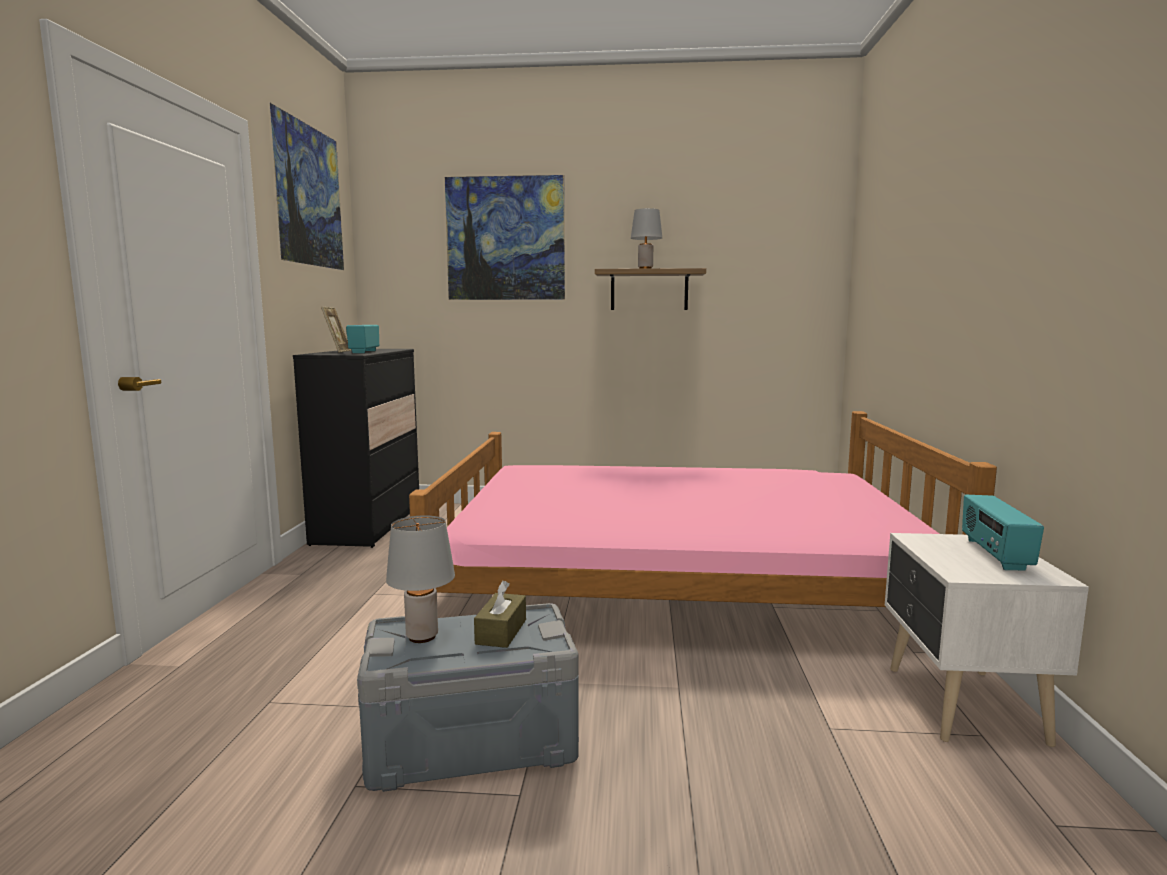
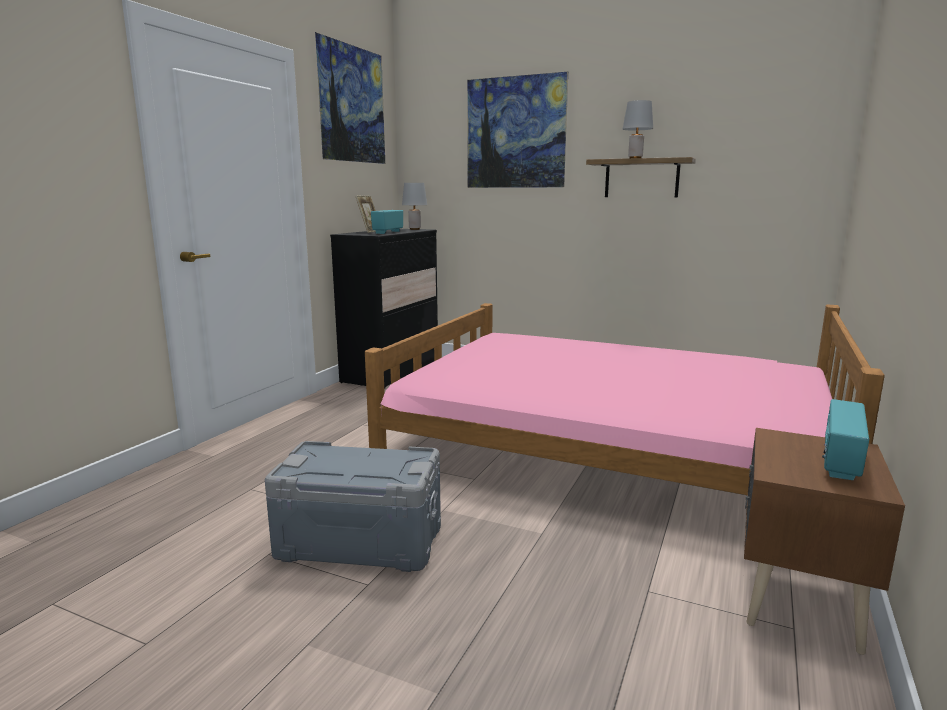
camera: 20 degrees right, 5 degrees up
(422, 636) = (327, 458): grey table lamp -> grey table lamp (414, 229)
(501, 632) = (382, 463): brown tissue box -> none
(962, 706) = (796, 599): white nightstand -> brown nightstand

